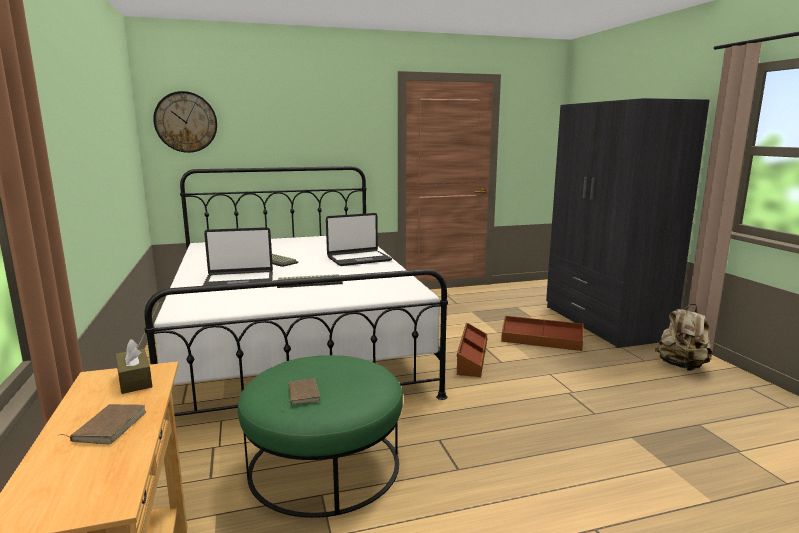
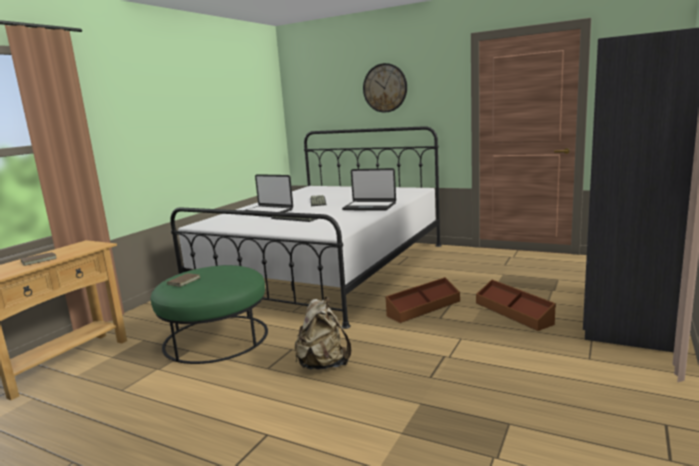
camera: 45 degrees right, 0 degrees up
(134, 380) = (86, 247): brown tissue box -> none
(186, 122) = (309, 96): wall clock -> wall clock (385, 88)
(681, 366) = (624, 377): beige backpack -> beige backpack (323, 364)

